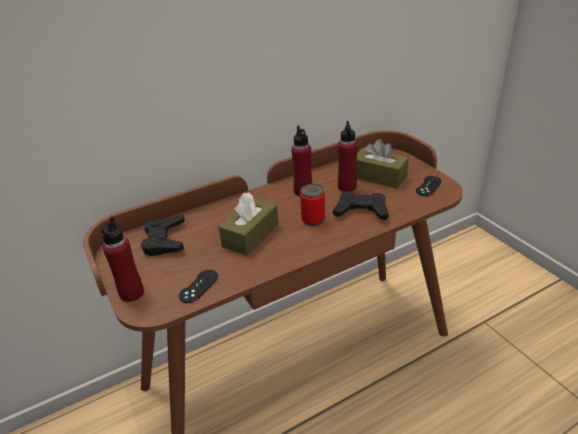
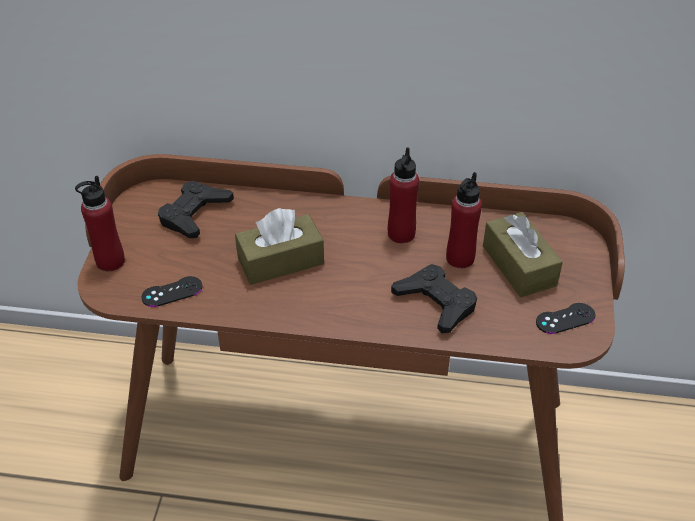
camera: 35 degrees right, 10 degrees up
(313, 219) = (367, 281): can -> none

